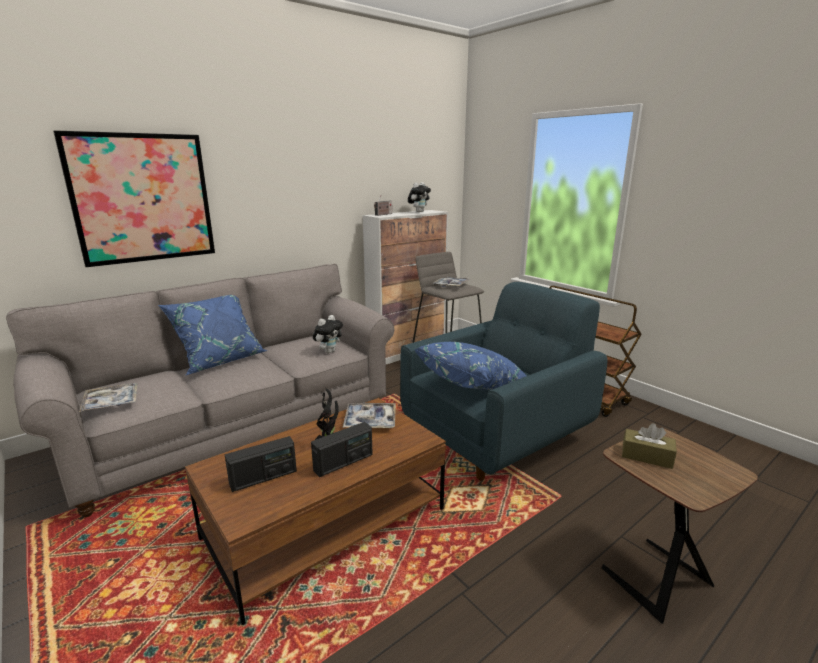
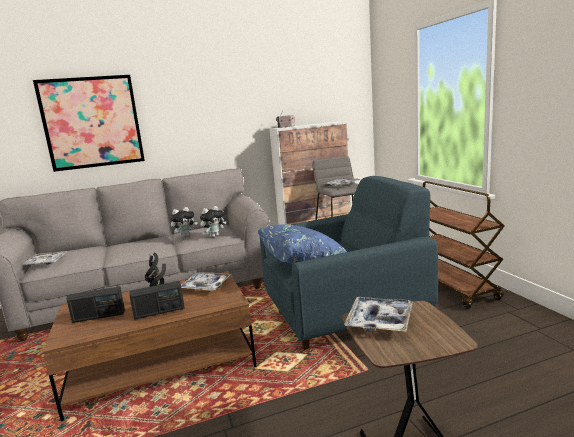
camera: 20 degrees right, 5 degrees down
(220, 360) = (136, 240): blue pillow -> none
(419, 212) = (321, 123): plush toy -> plush toy (185, 236)
(646, 456) = (379, 321): brown tissue box -> tray

